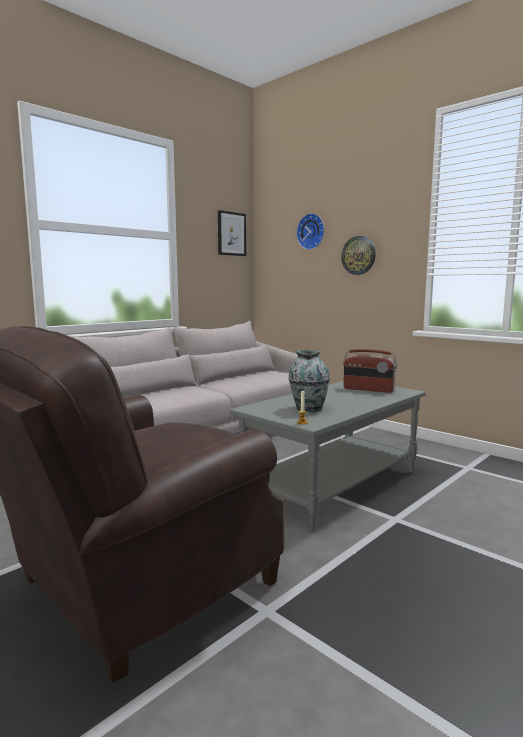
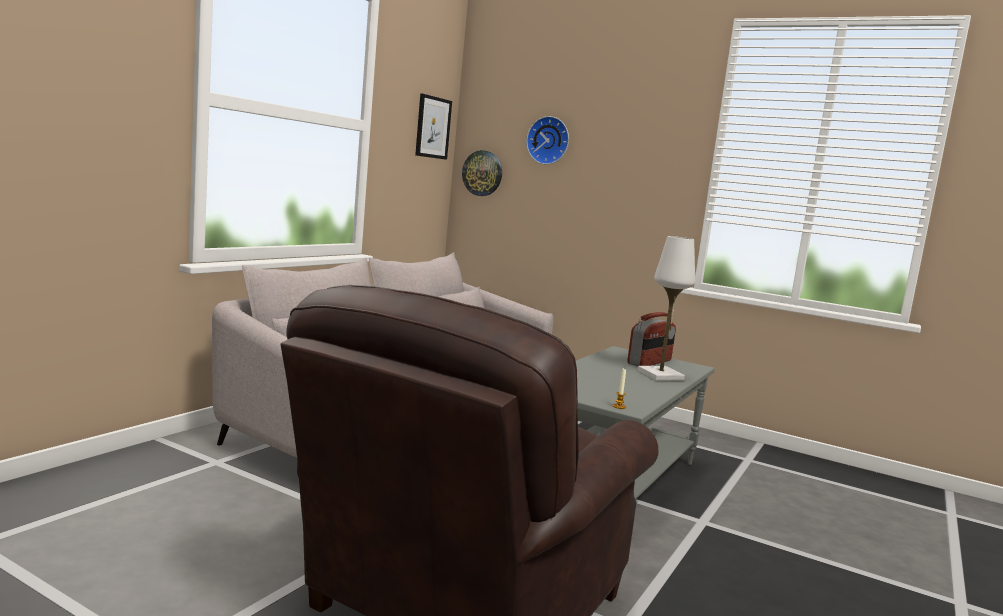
camera: 15 degrees left, 0 degrees up
(309, 408) = (607, 387): vase -> none
(358, 255) = (614, 182): wall clock -> wall clock (482, 173)
(367, 399) = (660, 376): none -> white table lamp
(368, 389) = (650, 362): radio -> radio turned 60 degrees counterclockwise

